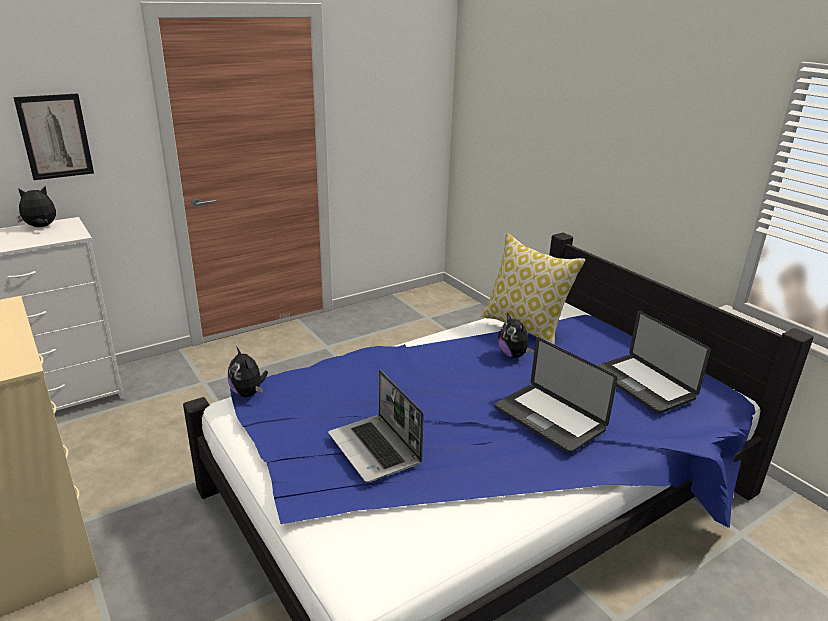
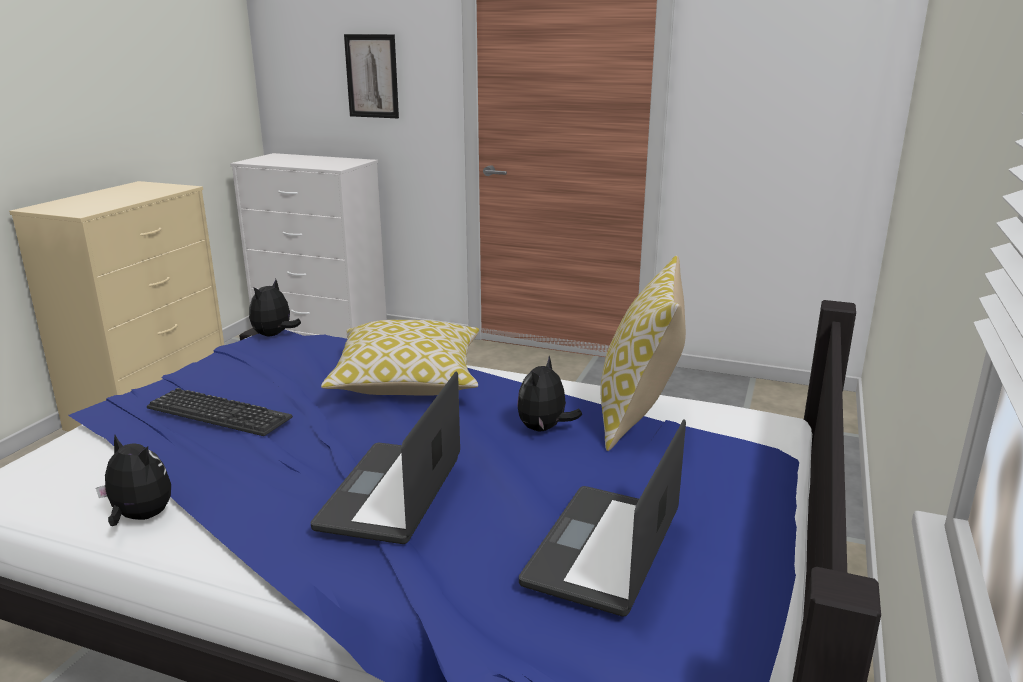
camera: 55 degrees right, 5 degrees down
(41, 227) = (337, 160): plush toy -> plush toy (140, 517)
(375, 449) = (219, 413): laptop -> keyboard
(405, 370) = (408, 380): none -> pillow

